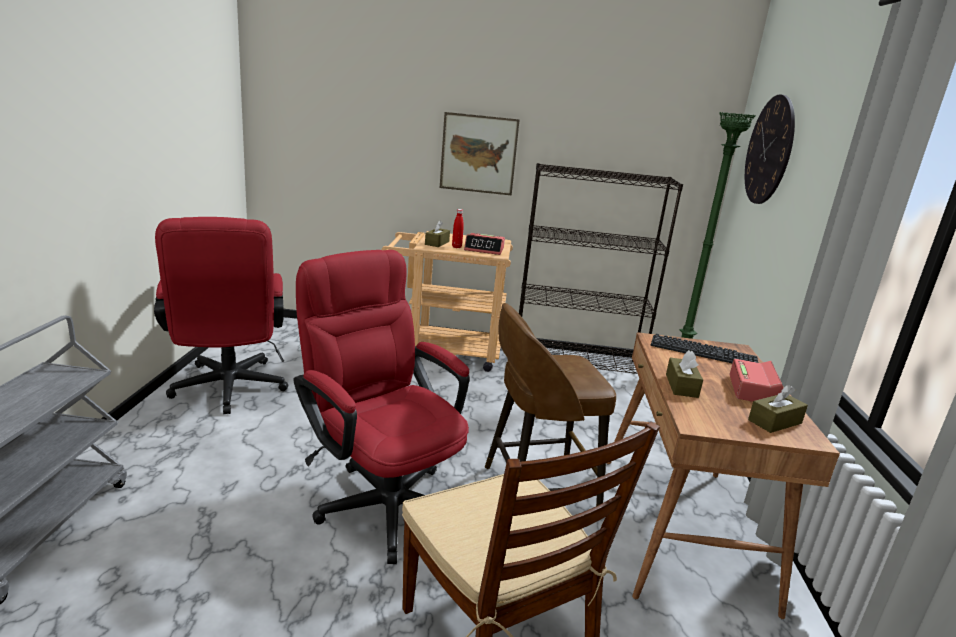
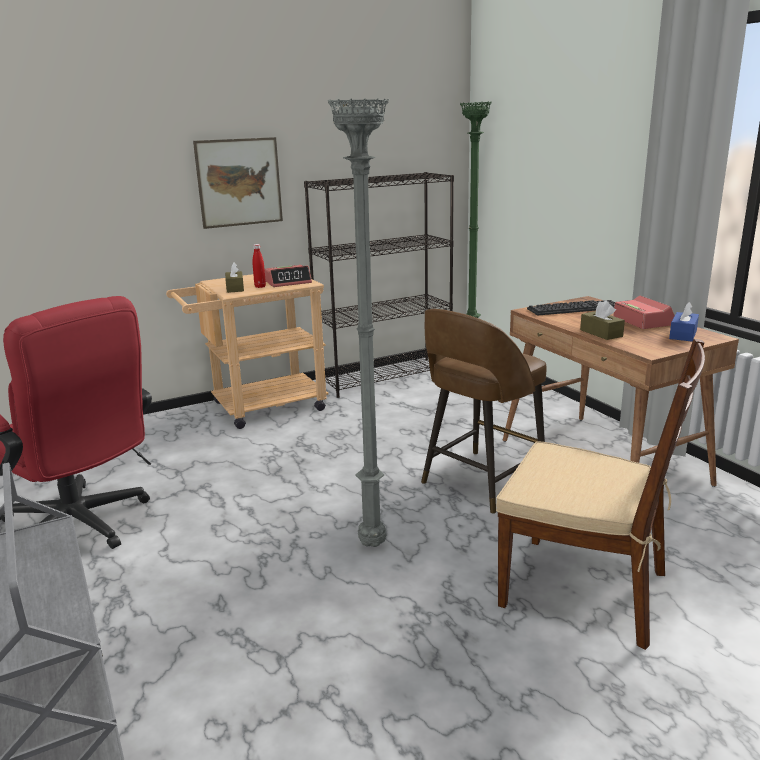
camera: 30 degrees left, 0 degrees up
(382, 498) = (373, 543): red office chair -> grey floor lamp
(769, 150) = (524, 130): wall clock -> none
(774, 422) = (683, 334): brown tissue box -> blue tissue box

